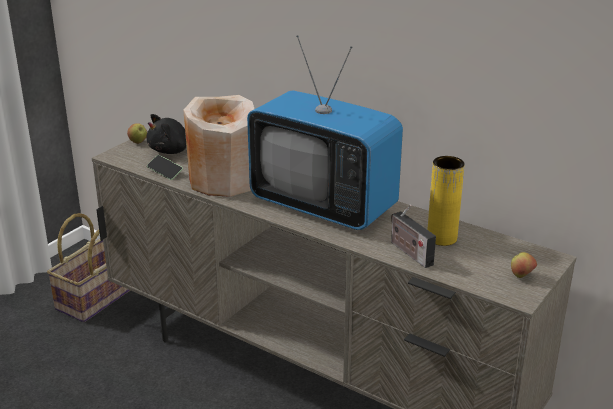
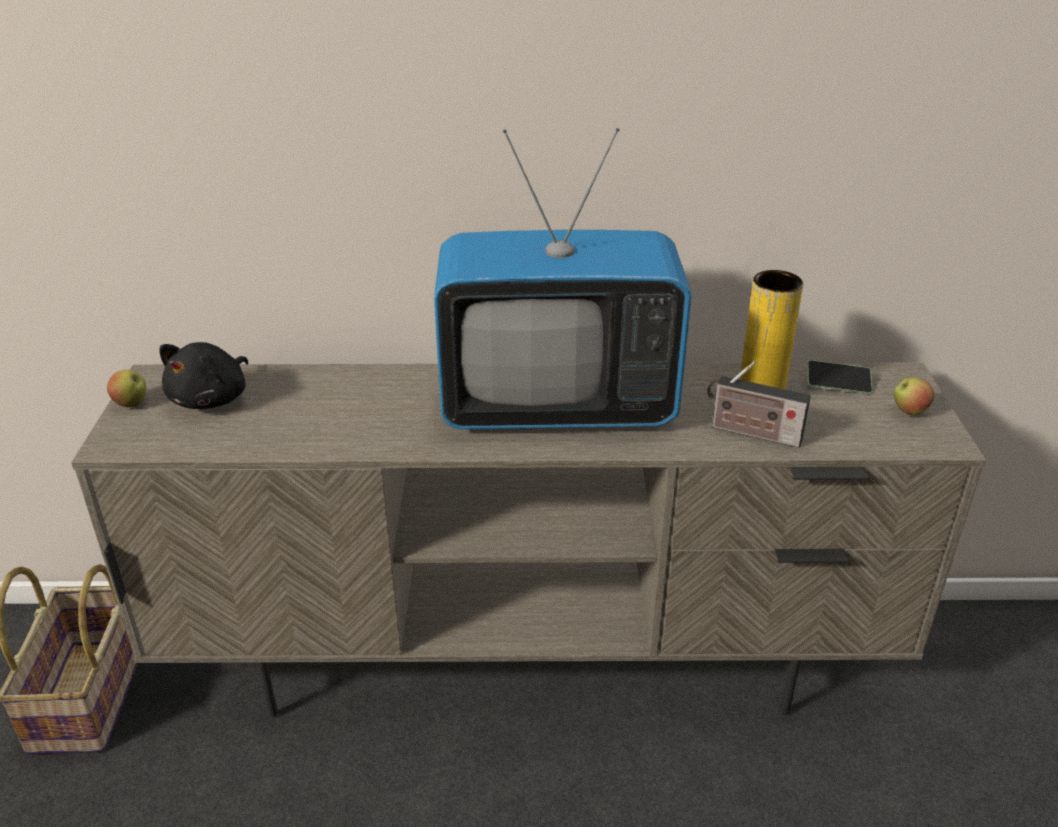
camera: 35 degrees left, 5 degrees up
(165, 172) = (244, 441): phone -> phone (837, 385)
(223, 180) = (359, 419): beige vase -> none

